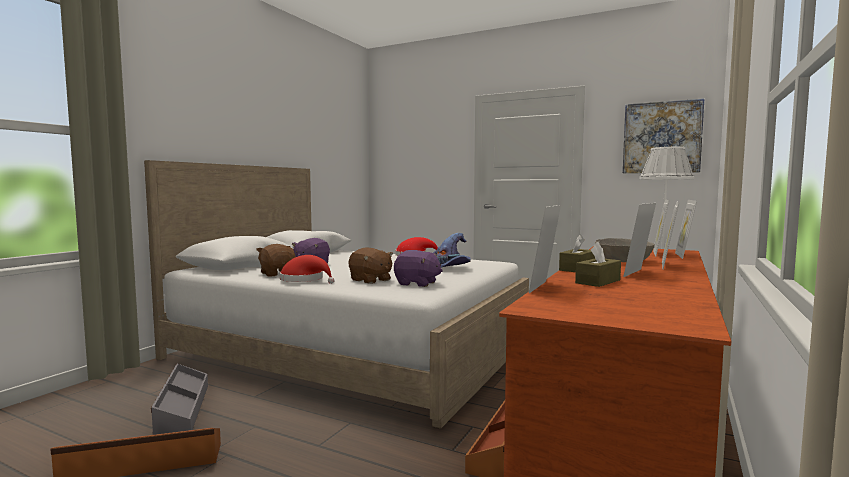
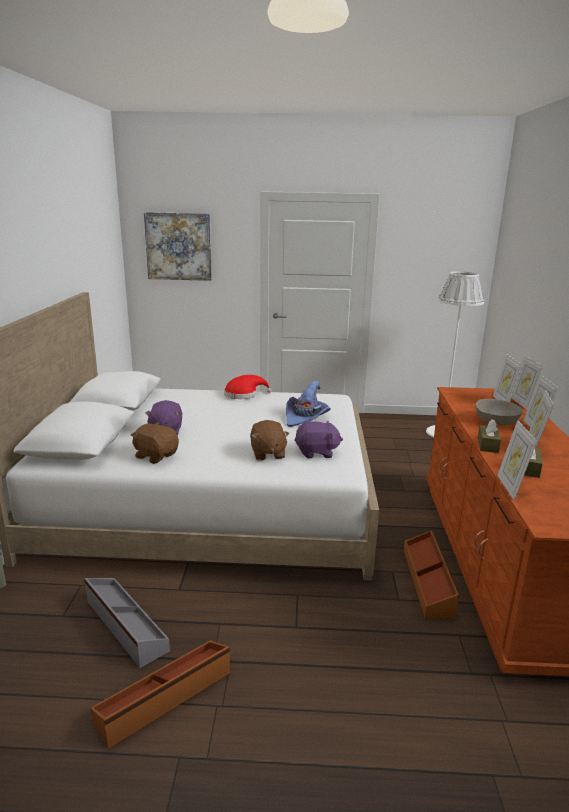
camera: 25 degrees left, 15 degrees up
(305, 280) = (204, 464): red hat -> none
(370, 280) = (267, 453): brown plush toy -> brown plush toy turned 60 degrees clockwise
(661, 137) = (447, 253): picture -> picture (178, 246)

